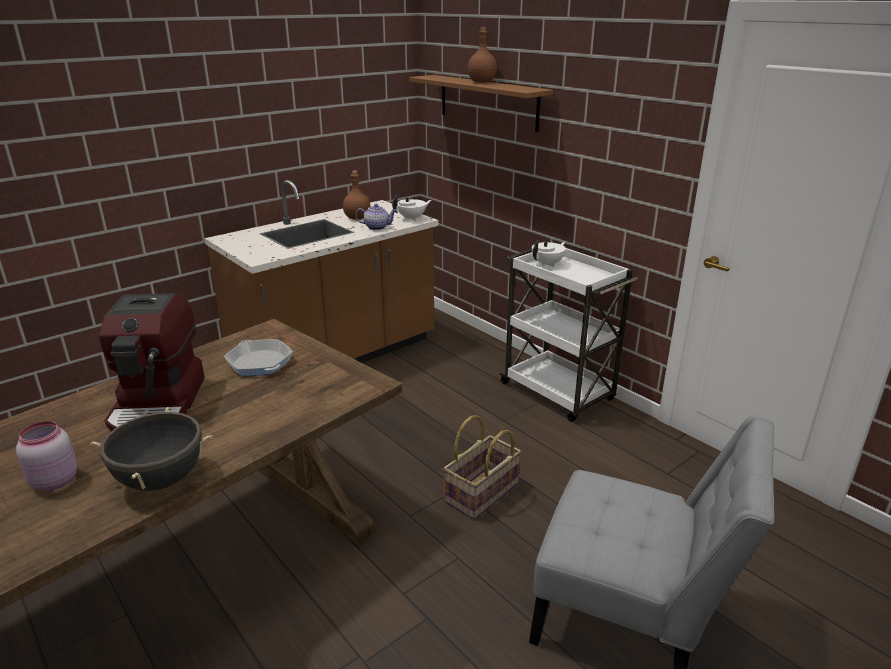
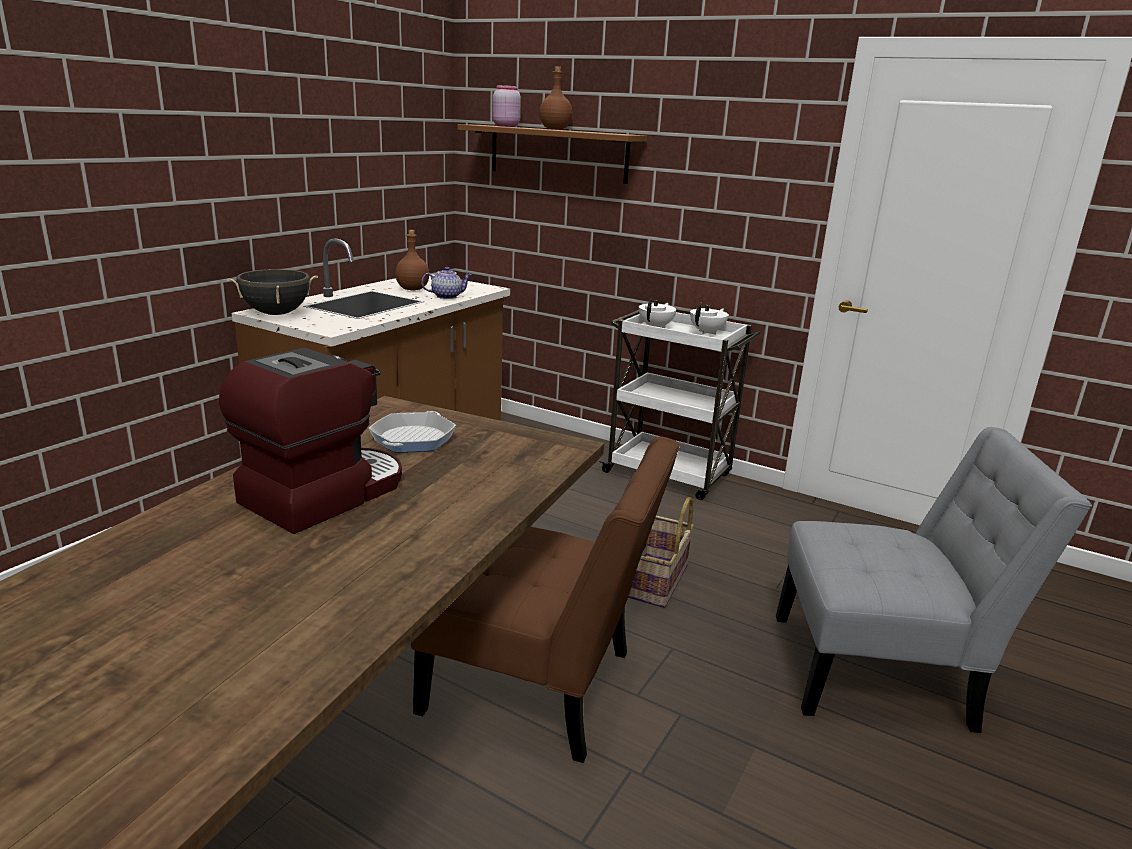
camera: 20 degrees left, 5 degrees down
(54, 480) = (254, 589): pink jar -> pink jar (505, 126)
(159, 405) = (324, 493): coffee machine -> coffee machine turned 120 degrees counterclockwise
(161, 479) = (409, 567): black cooking pot -> black cooking pot (276, 313)
(259, 362) = (413, 439): frying pan -> frying pan turned 75 degrees clockwise
(333, 569) = (540, 687): none -> brown chair
(412, 218) = (479, 288): white teapot -> white teapot (707, 332)

